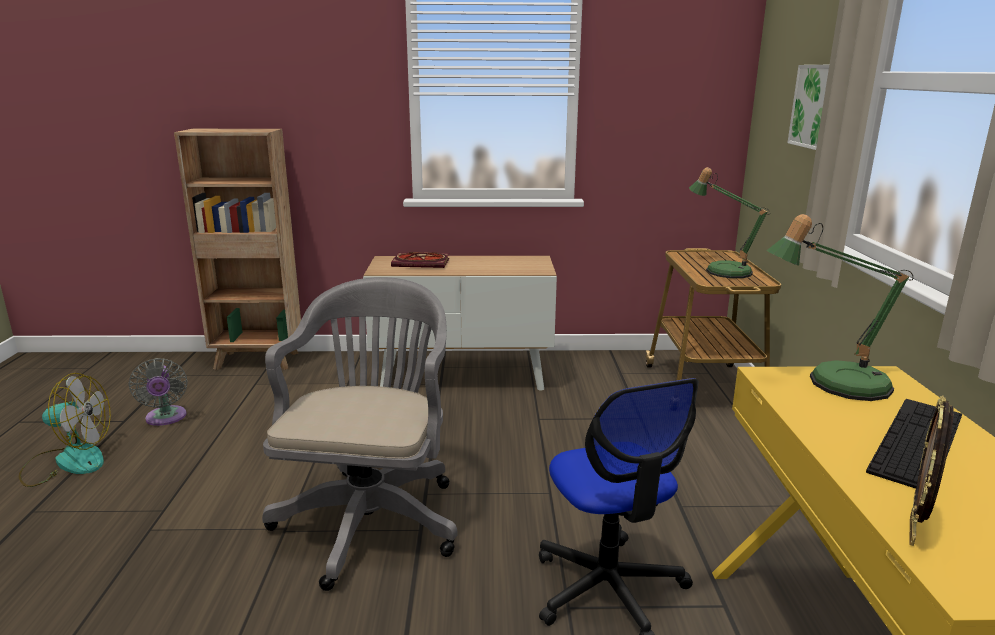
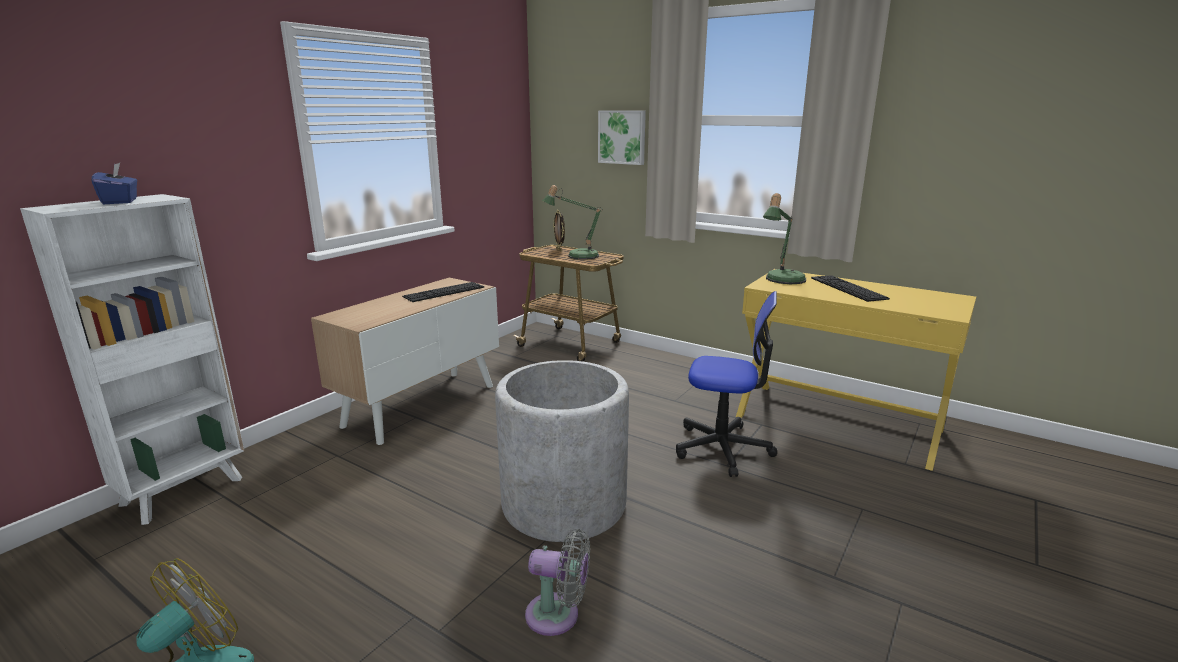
camera: 55 degrees left, 0 degrees up
(166, 418) = (210, 583): grey fan -> grey fan (558, 615)
(234, 130) = (121, 201): none -> blue tissue box
(258, 361) = (185, 490): brown bookcase -> white bookcase
(372, 516) = (564, 503): grey office chair -> grey planter
(422, 263) = (375, 309): book -> none
(504, 266) = (444, 292): none -> keyboard
(914, 532) = (914, 310): picture frame -> picture frame (559, 250)

